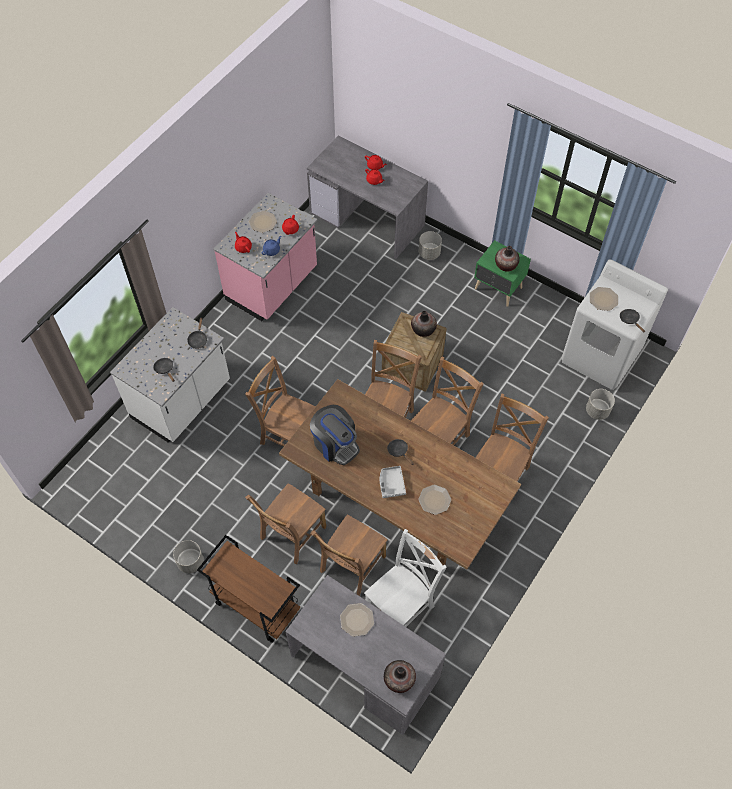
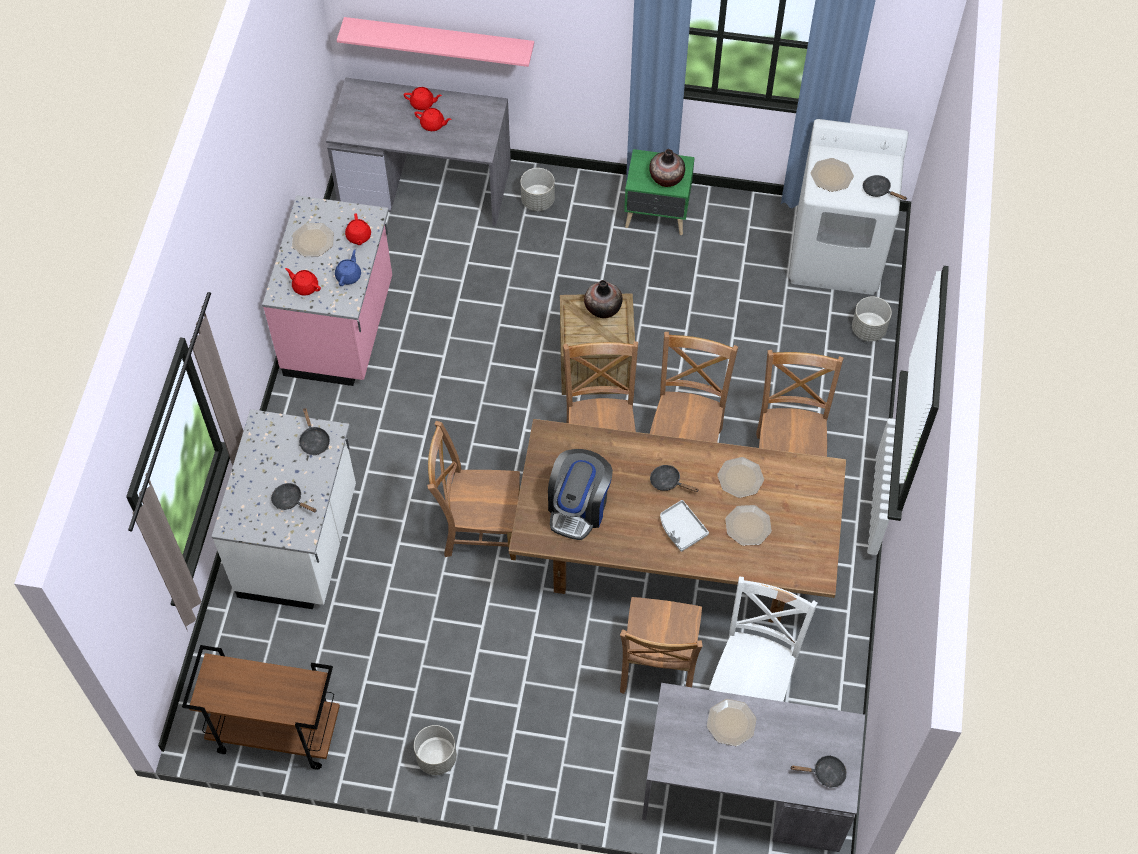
camera: 25 degrees left, 0 degrees up
(255, 606) = (558, 776): brown cart -> brown cart (275, 732)
(291, 534) = (555, 660): brown chair -> none
(335, 444) = (578, 507): coffee machine -> coffee machine turned 90 degrees clockwise
(394, 128) = (439, 40): none -> pink shelf
(399, 680) = (825, 773): vase -> black frying pan
(446, 468) = (740, 478): none -> plate

